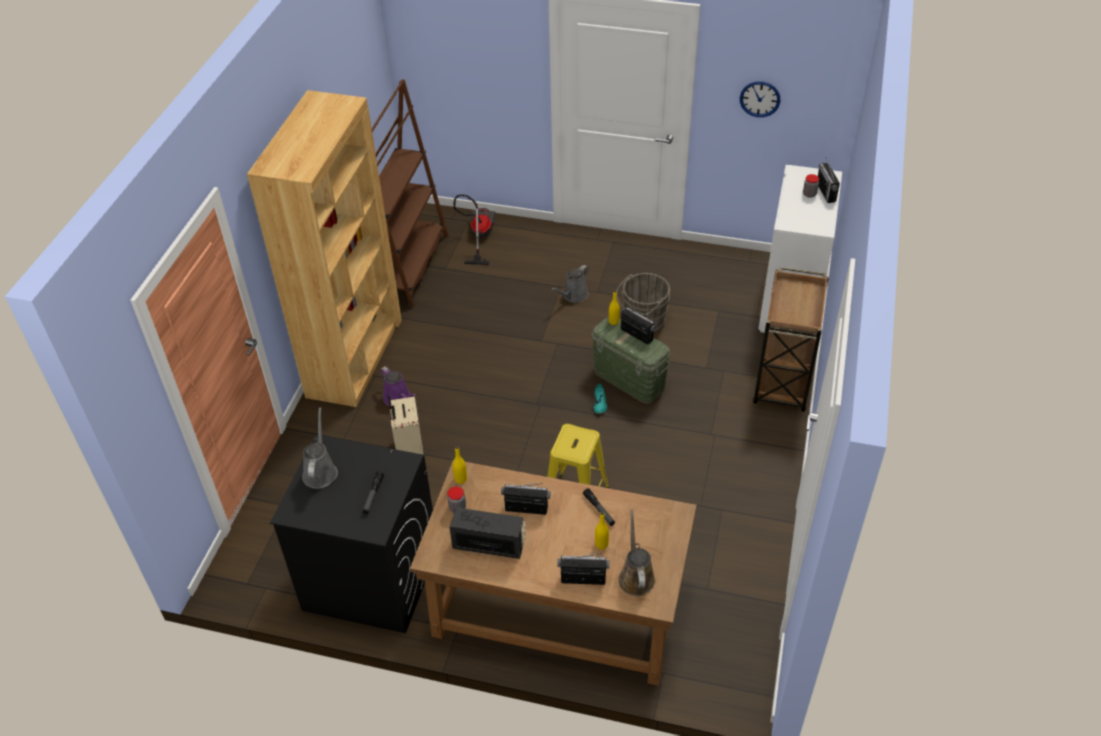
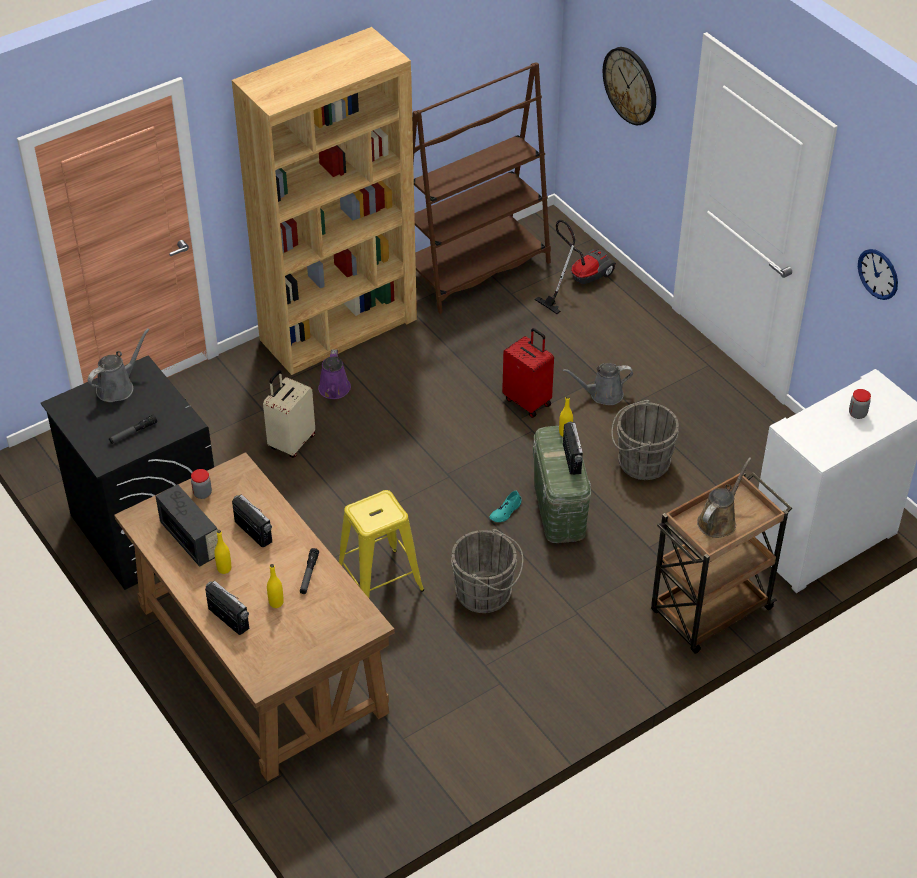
camera: 40 degrees right, 0 degrees up
(460, 479) = (232, 472): yellow bottle -> yellow bottle (224, 569)
(475, 67) = (630, 85): none -> wall clock
(533, 327) = (528, 401): none -> red suitcase
(636, 576) = (271, 647): brown watering can -> brown watering can (719, 520)
(648, 460) = (487, 593): none -> grey bucket
(826, 192) = (878, 422): radio -> none

